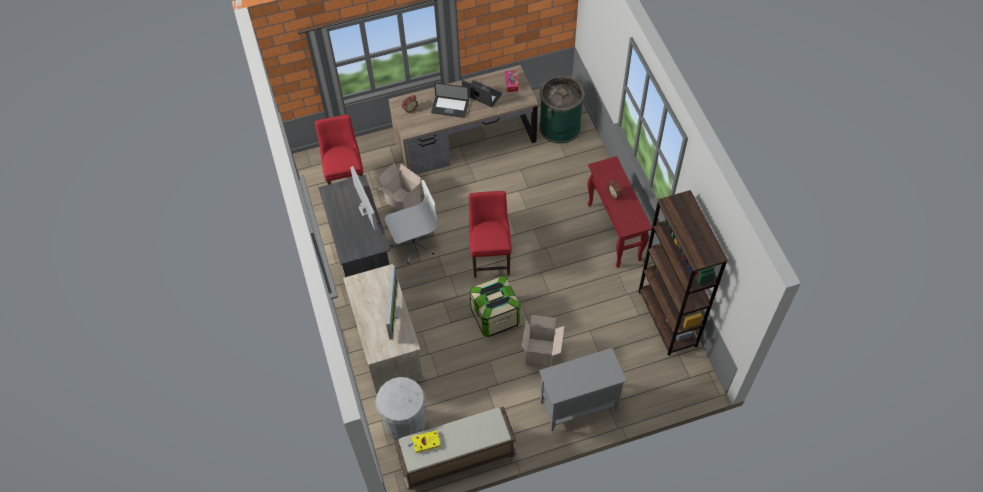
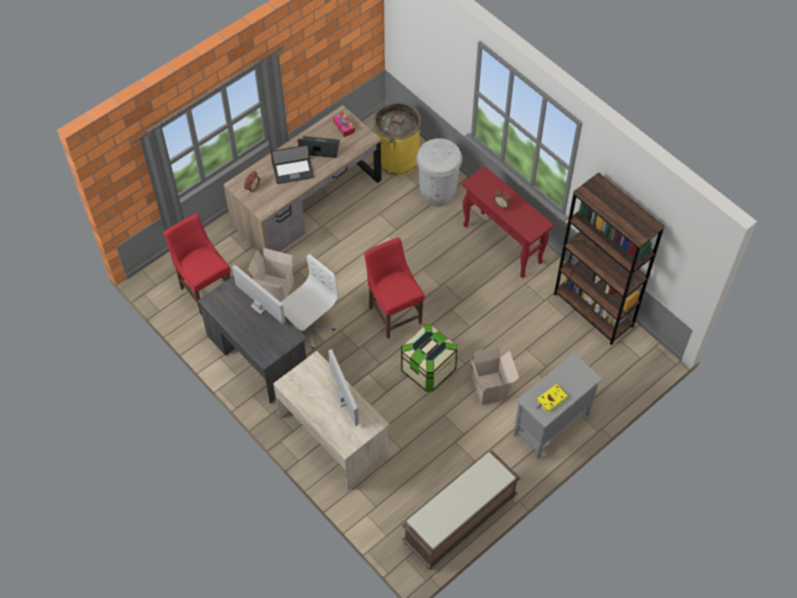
camera: 25 degrees left, 0 degrees up
(406, 424) = (393, 508): white trash can -> white trash can (437, 192)
(425, 442) = (435, 514): yellow book -> yellow book (551, 400)
(559, 127) = (397, 157): green trash can -> yellow trash can

